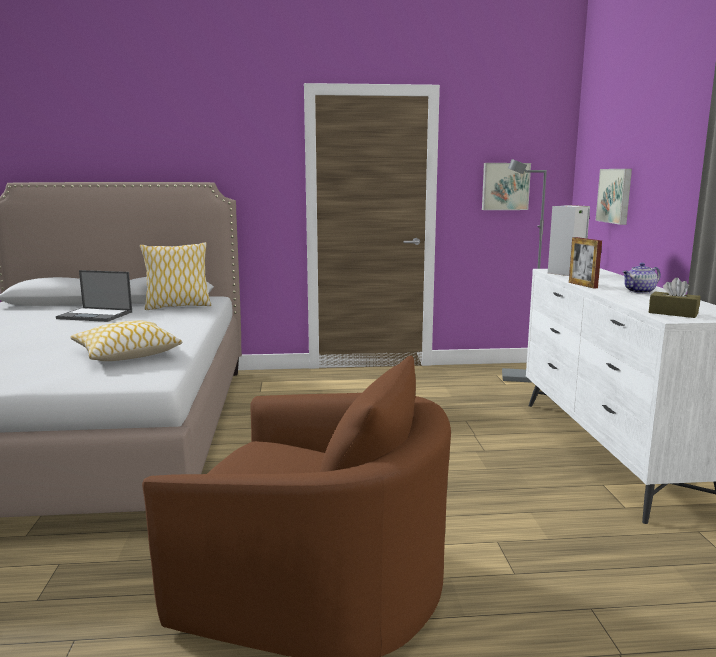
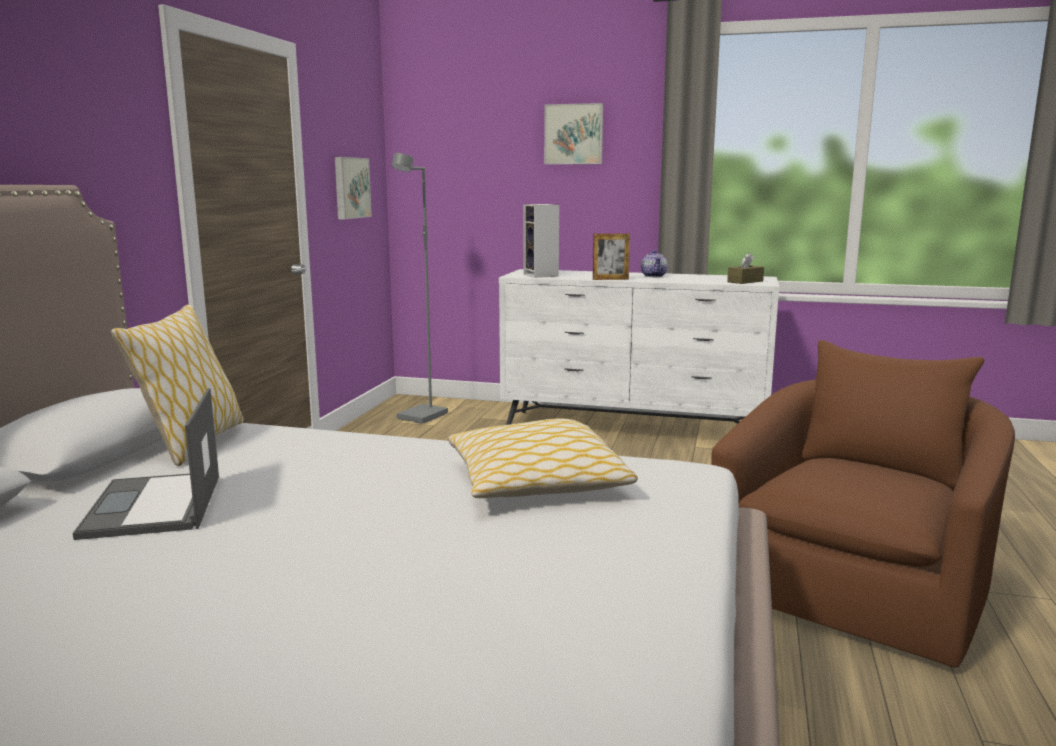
camera: 70 degrees left, 0 degrees up
(96, 315) = (154, 506): laptop -> laptop turned 135 degrees clockwise
(615, 195) = (491, 194): picture -> picture (574, 134)

